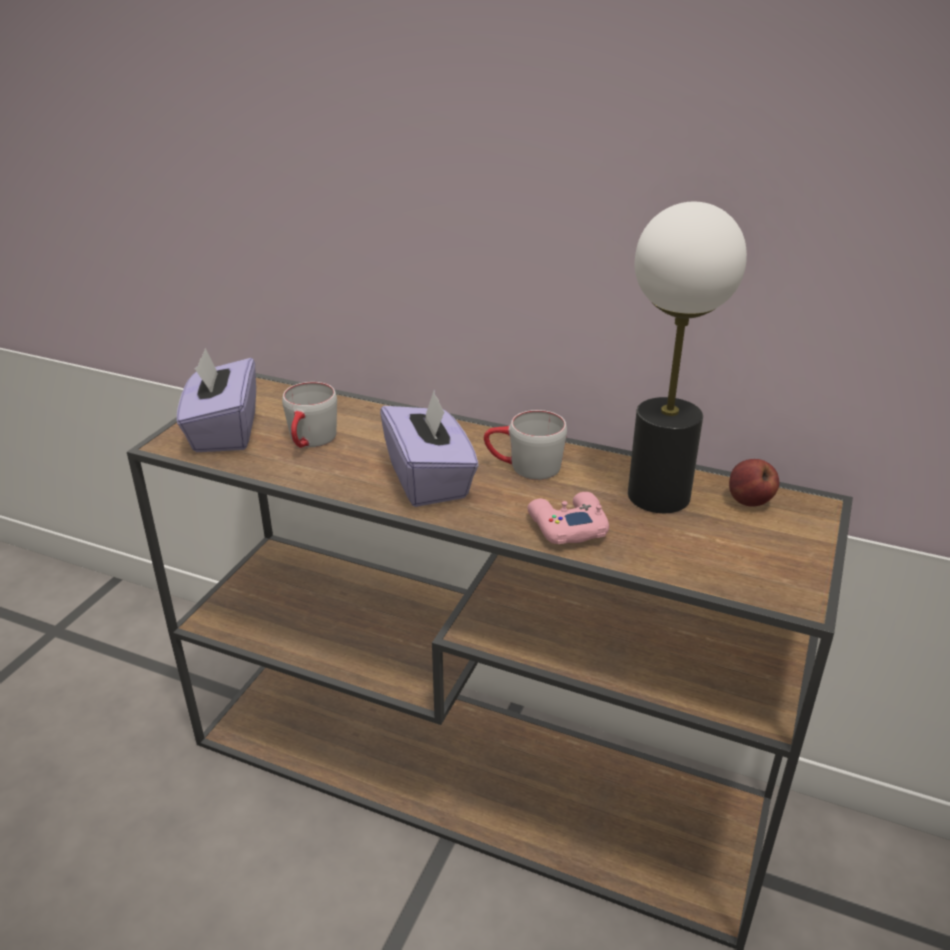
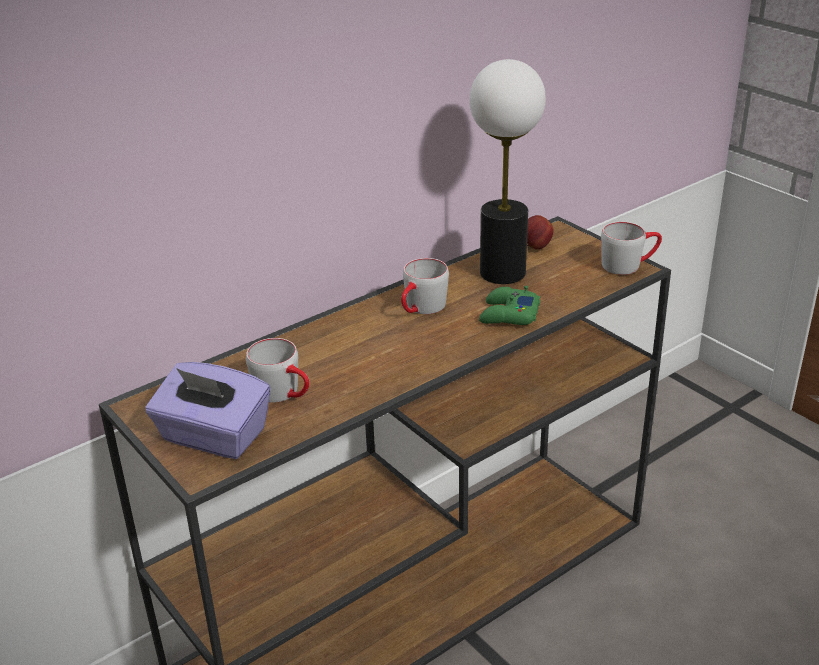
camera: 60 degrees left, 0 degrees up
(429, 479) = (400, 352): purple tissue box -> none
(566, 526) = (508, 315): pink game controller -> green game controller
(797, 588) = (629, 264): none -> grey mug

